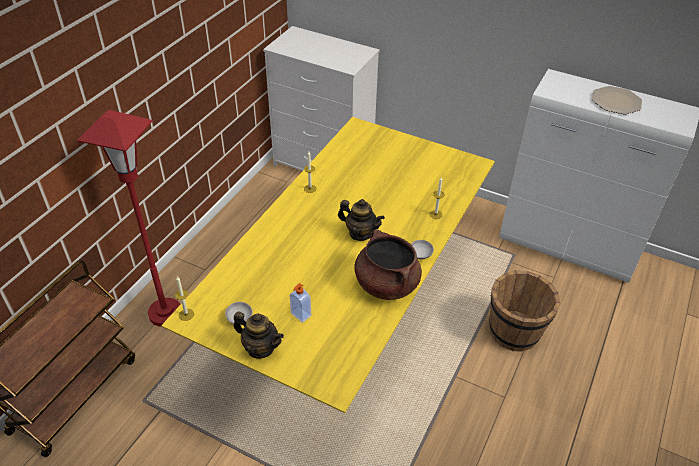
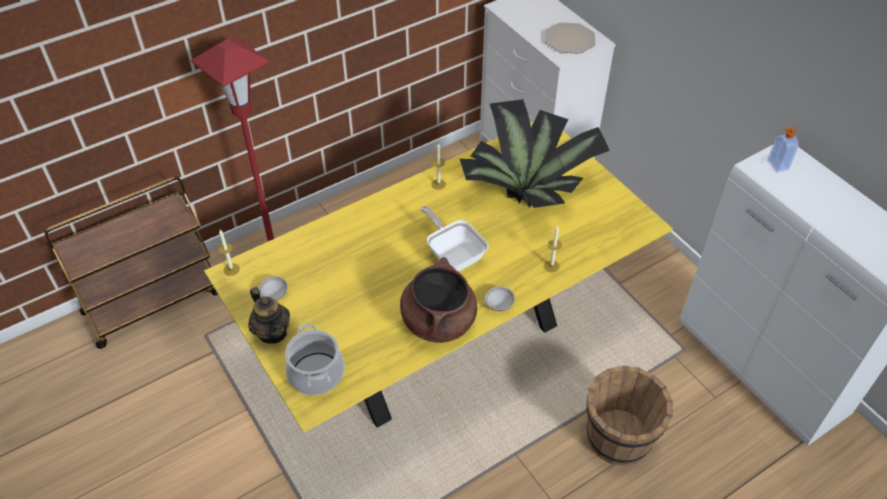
camera: 30 degrees right, 5 degrees up
(300, 315) = (331, 316): soap dispenser -> soap dispenser (777, 165)
(322, 363) = (316, 374): none -> cooking pot
(360, 233) = (453, 254): teapot -> frying pan
(379, 169) = (528, 189): none -> potted plant
(616, 101) = (839, 212): plate -> plate (570, 39)

